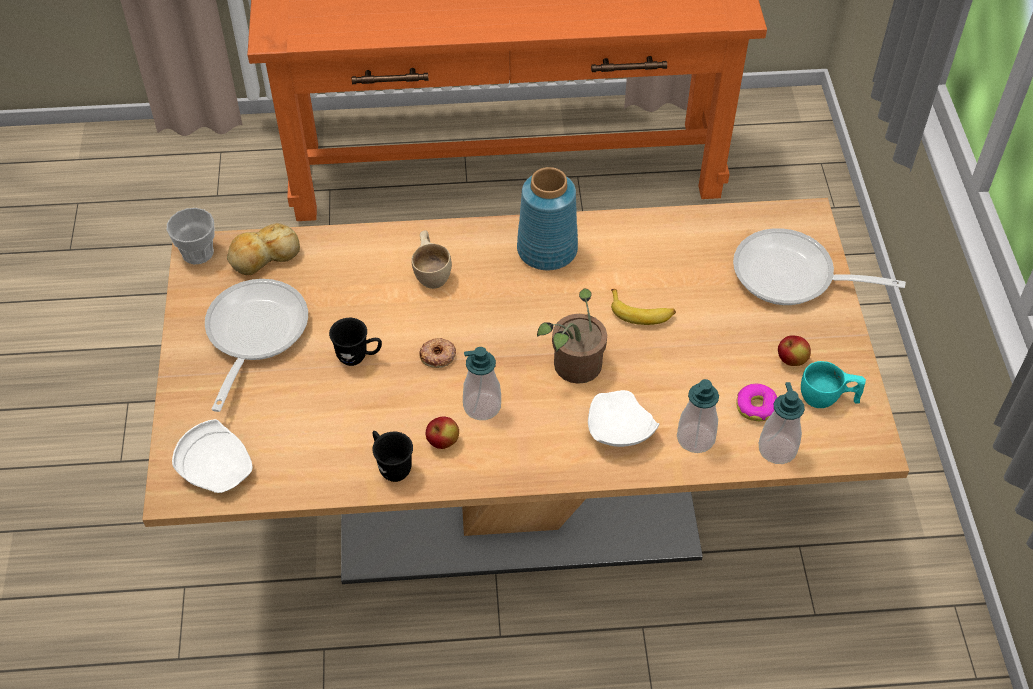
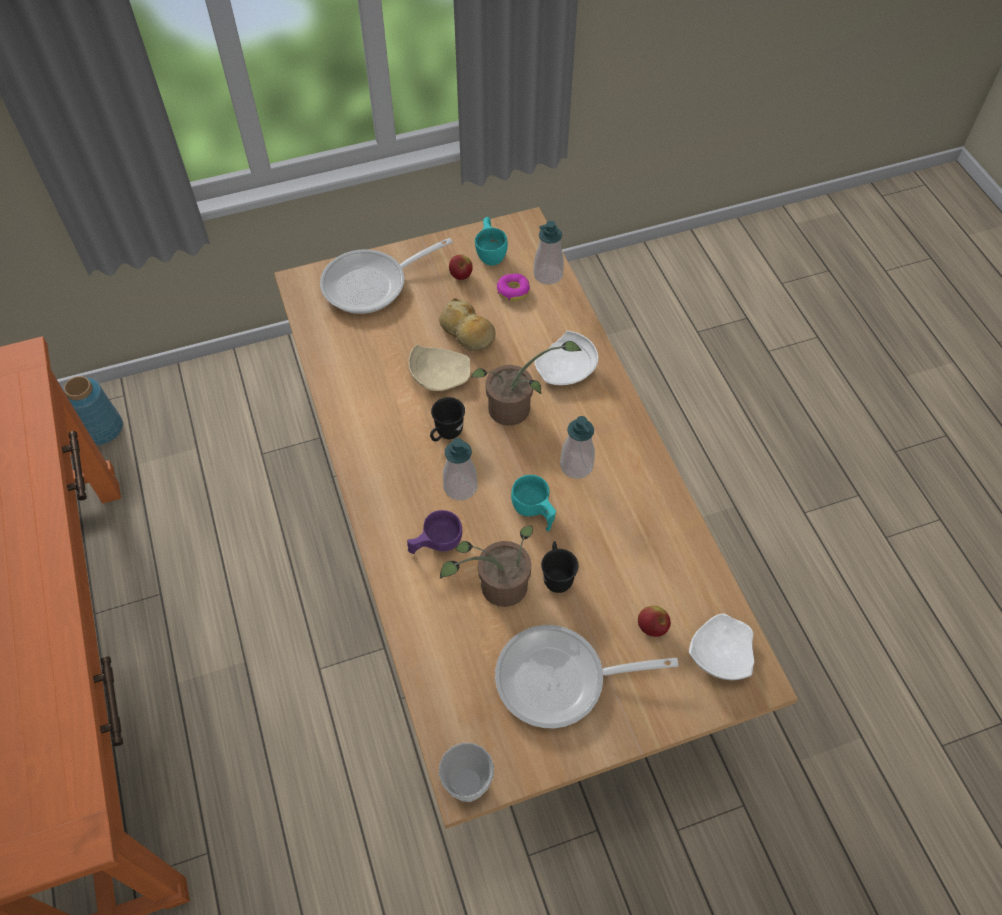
camera: 105 degrees left, 5 degrees up
(264, 256) = (455, 709): bread -> bread (467, 332)
(366, 308) = (497, 588): none -> potted plant
(391, 466) = (662, 515): black mug -> black mug (446, 435)
(432, 272) = (435, 544): beige cup -> purple cup
(438, 356) = (534, 512): donut -> turquoise cup
(443, 442) = (623, 484): apple -> apple (652, 627)
(548, 249) = (383, 456): blue vase -> blue vase (101, 428)
(641, 312) = (439, 375): banana -> beige plate
(695, 438) = (556, 322): soap dispenser -> soap dispenser (460, 487)
(792, 276) = (372, 284): frying pan -> frying pan turned 60 degrees clockwise

